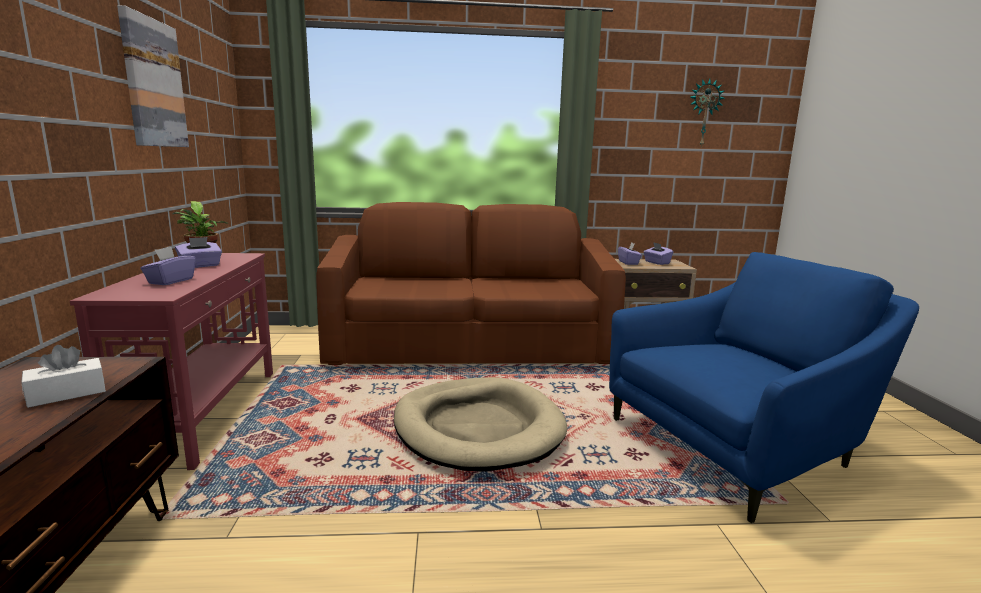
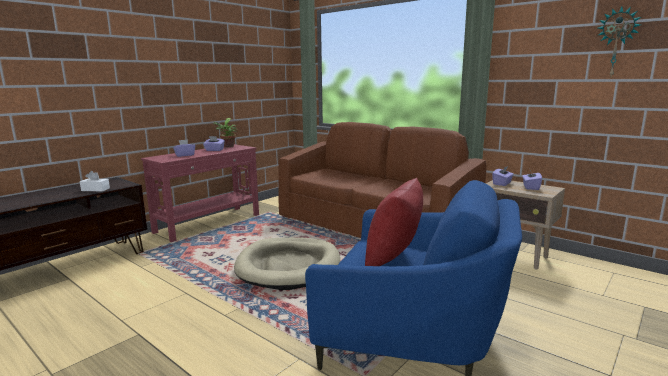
camera: 45 degrees right, 0 degrees up
(153, 83) = (212, 61): picture -> none
(725, 356) = (394, 257): none -> red pillow

